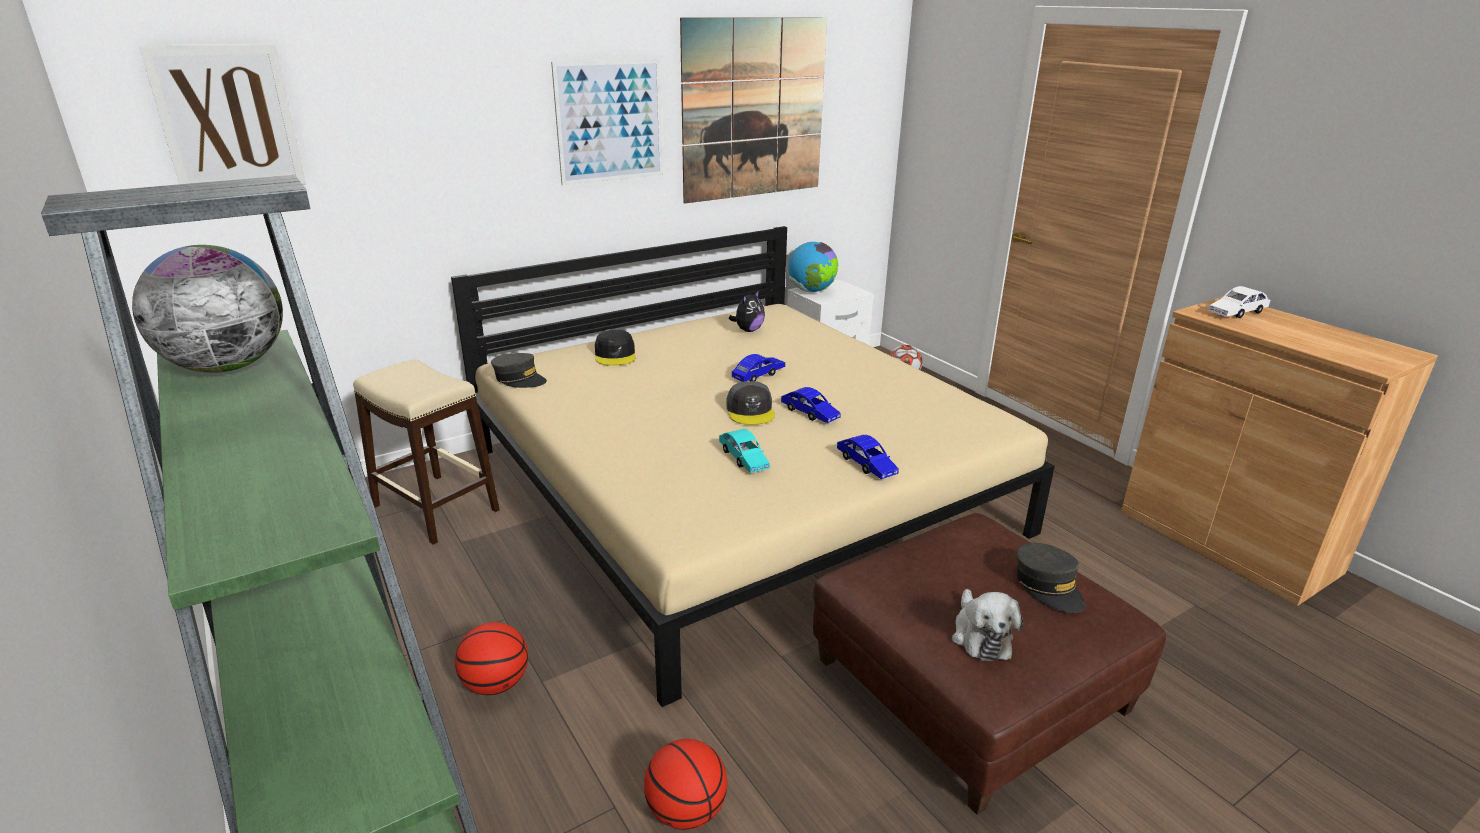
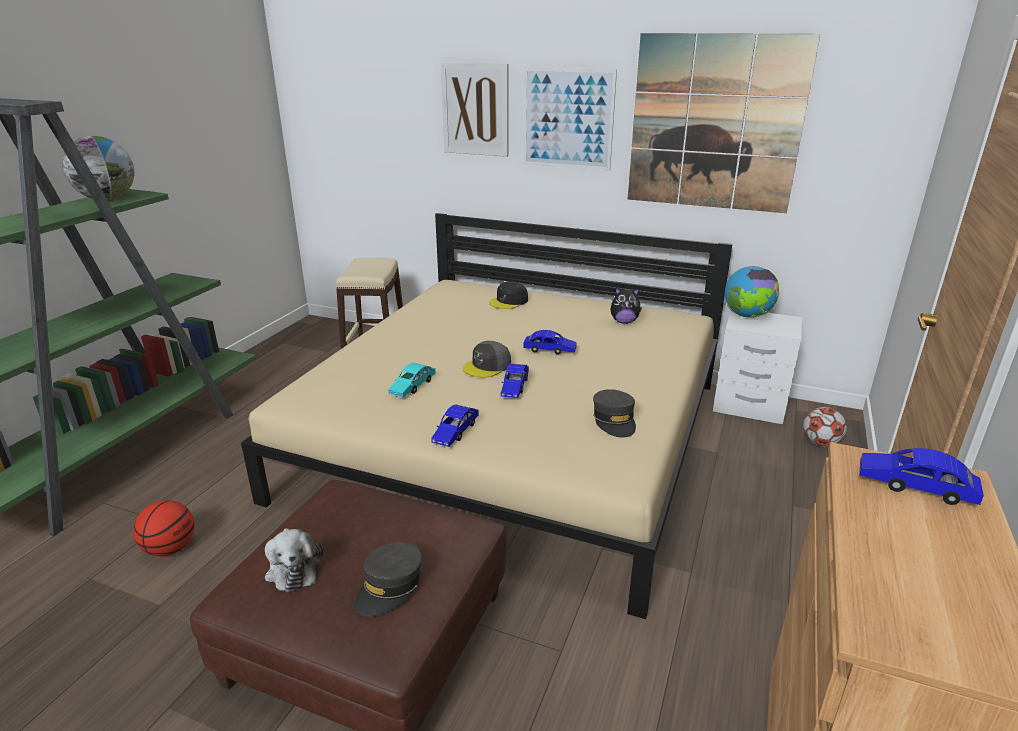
camera: 55 degrees right, 0 degrees up
(228, 119) = (336, 91): picture -> picture (475, 109)
(496, 684) = (239, 443): basketball -> none
(519, 379) = (435, 293): grey cap -> grey cap (614, 421)
(980, 636) = (293, 568): plush toy -> plush toy turned 75 degrees counterclockwise
(1237, 313) = (915, 487): white toy car -> blue toy car

